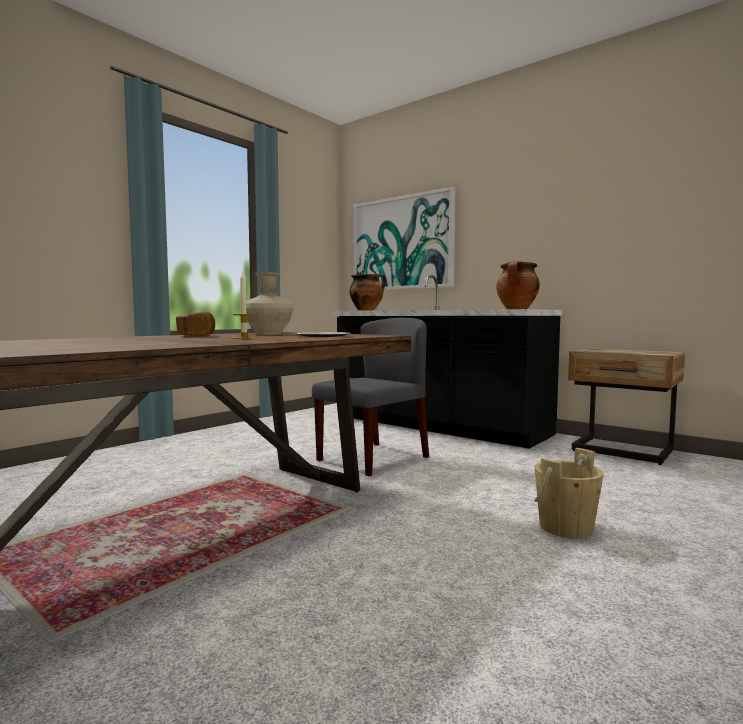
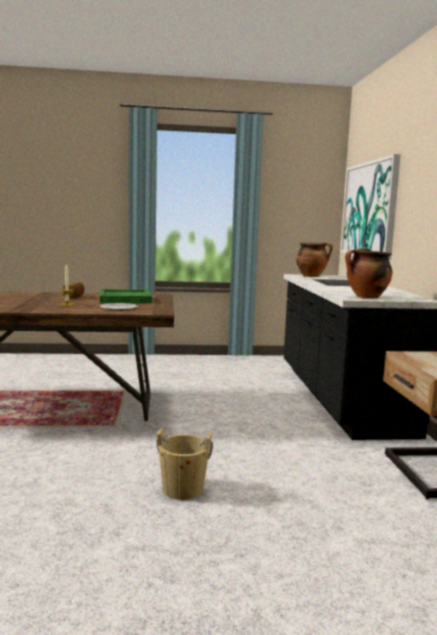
camera: 45 degrees right, 5 degrees up
(268, 334) = (124, 299): beige vase -> green tray
(373, 458) = (216, 405): grey chair -> none

